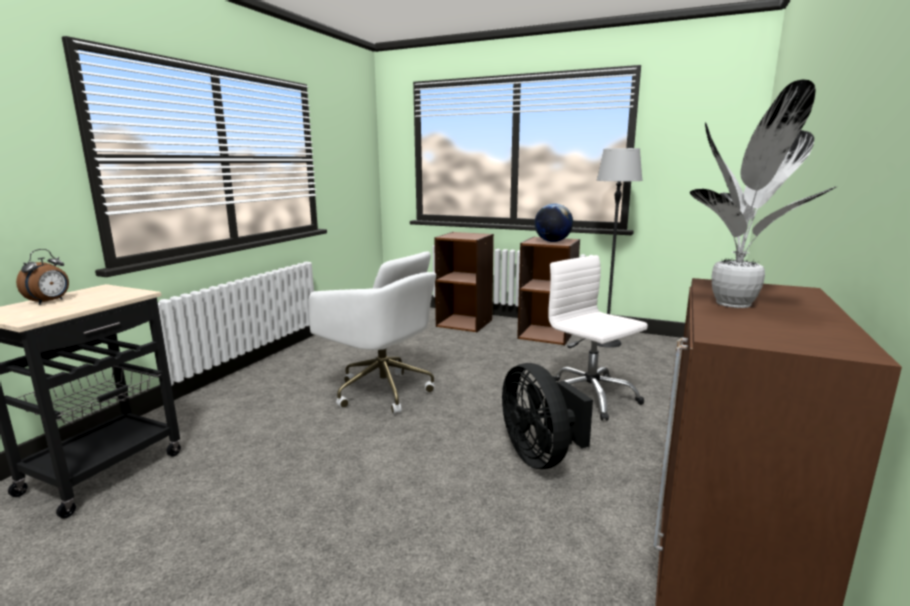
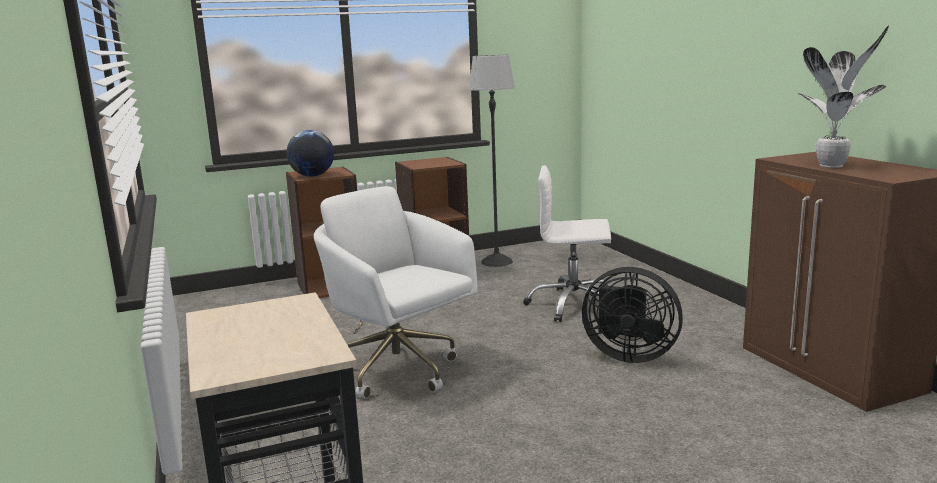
camera: 45 degrees left, 0 degrees up
(50, 302) = (236, 342): alarm clock -> none
(379, 391) = (402, 374): white office chair -> white office chair turned 120 degrees counterclockwise
(552, 241) = (435, 163): globe -> globe (312, 176)

